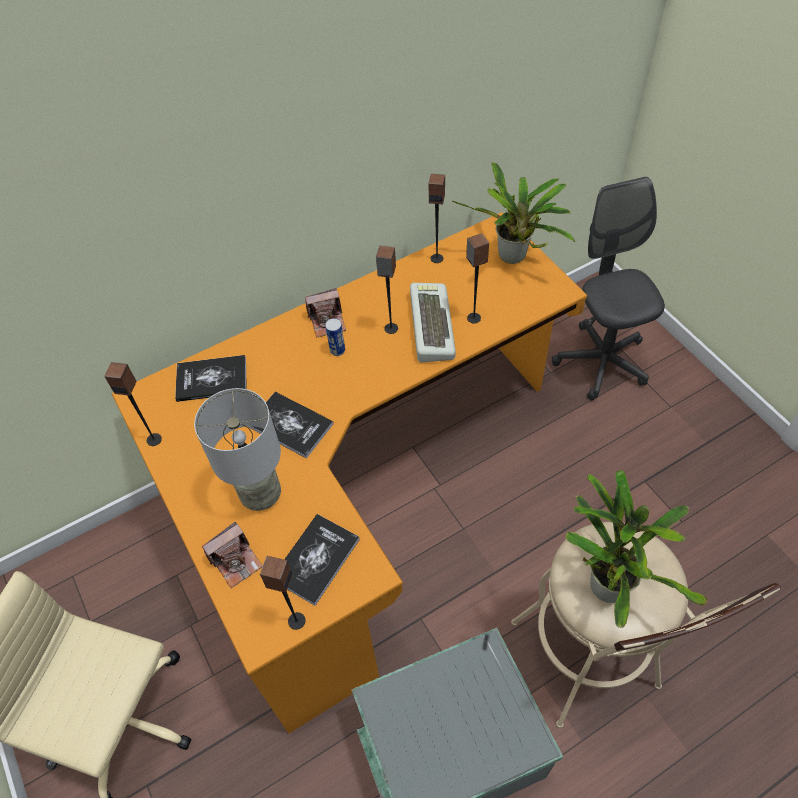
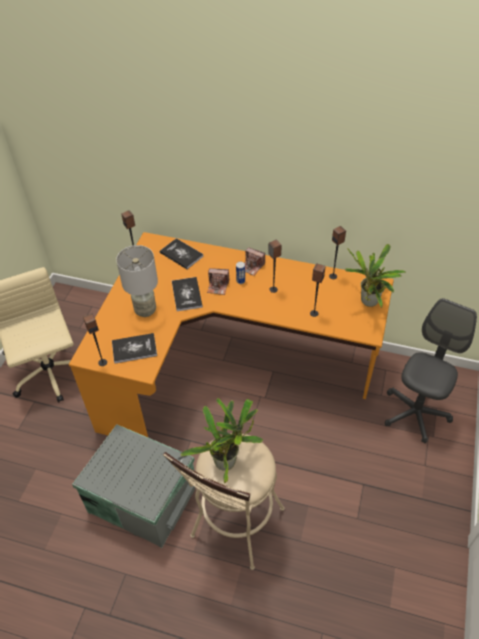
camera: 45 degrees right, 5 degrees down
(236, 561) = (109, 325): camera -> camera (218, 286)
(429, 325) = (290, 301): keyboard -> none

